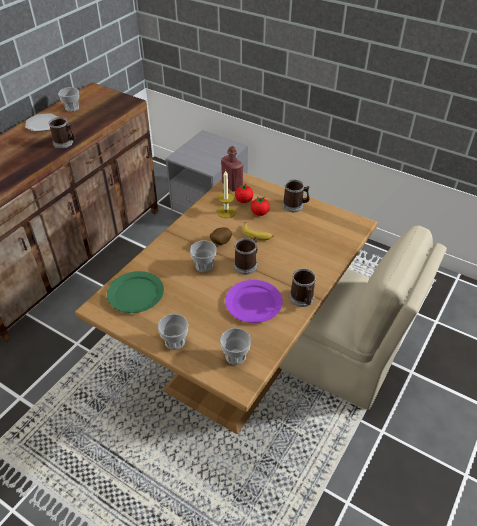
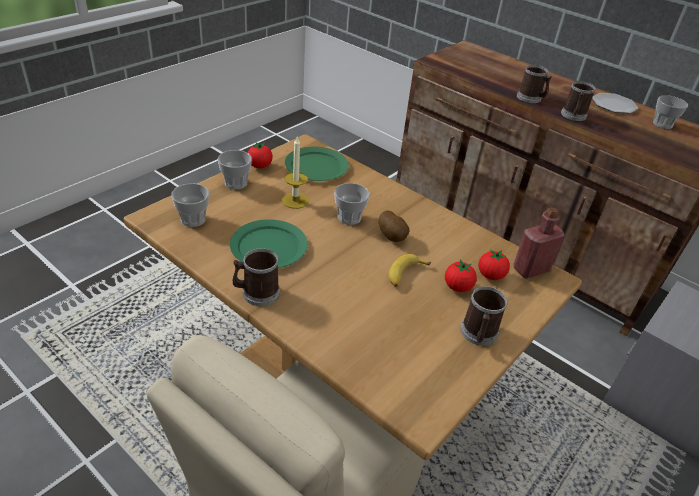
camera: 95 degrees right, 5 degrees down
(142, 331) = (260, 166): none -> tomato
(226, 212) = (461, 253): candle -> candle (295, 200)
(247, 264) = (342, 254): mug -> mug (531, 98)
(253, 303) = (268, 246): purple plate -> green plate

